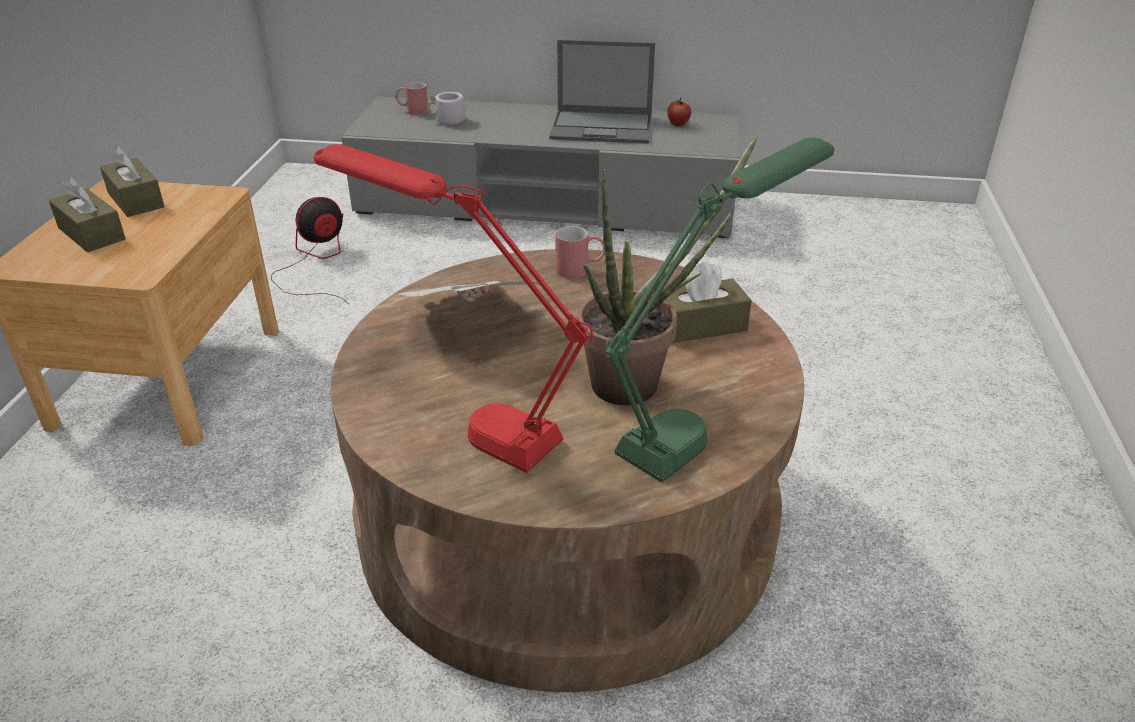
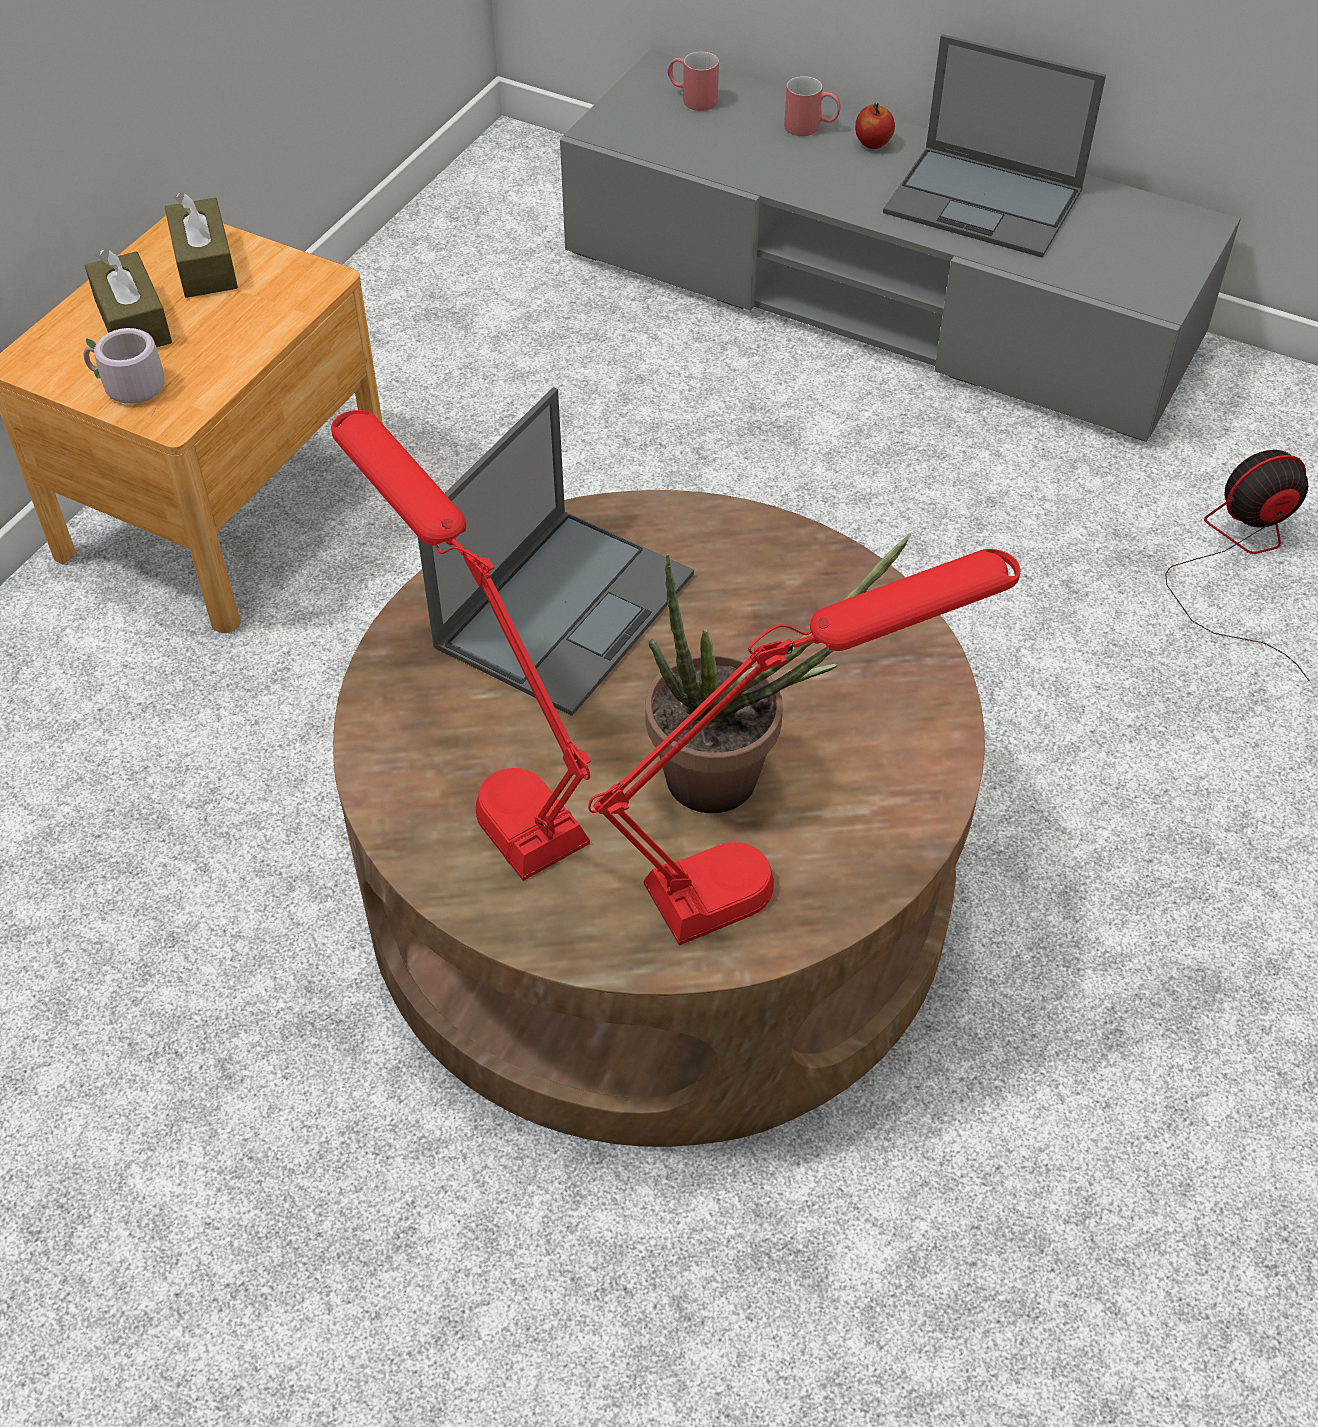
camera: 20 degrees right, 15 degrees up
(316, 262) = (481, 342): fan -> fan (1240, 560)
(447, 121) = (736, 136): grey mug -> grey mug (127, 389)
(473, 320) = (566, 608): newspaper -> laptop
(580, 269) = (756, 549): red mug -> red mug (811, 128)
(678, 124) = (1118, 221): apple -> apple (873, 144)
(700, 325) = (870, 701): brown tissue box -> none
(704, 418) = (786, 863): green table lamp -> red table lamp

